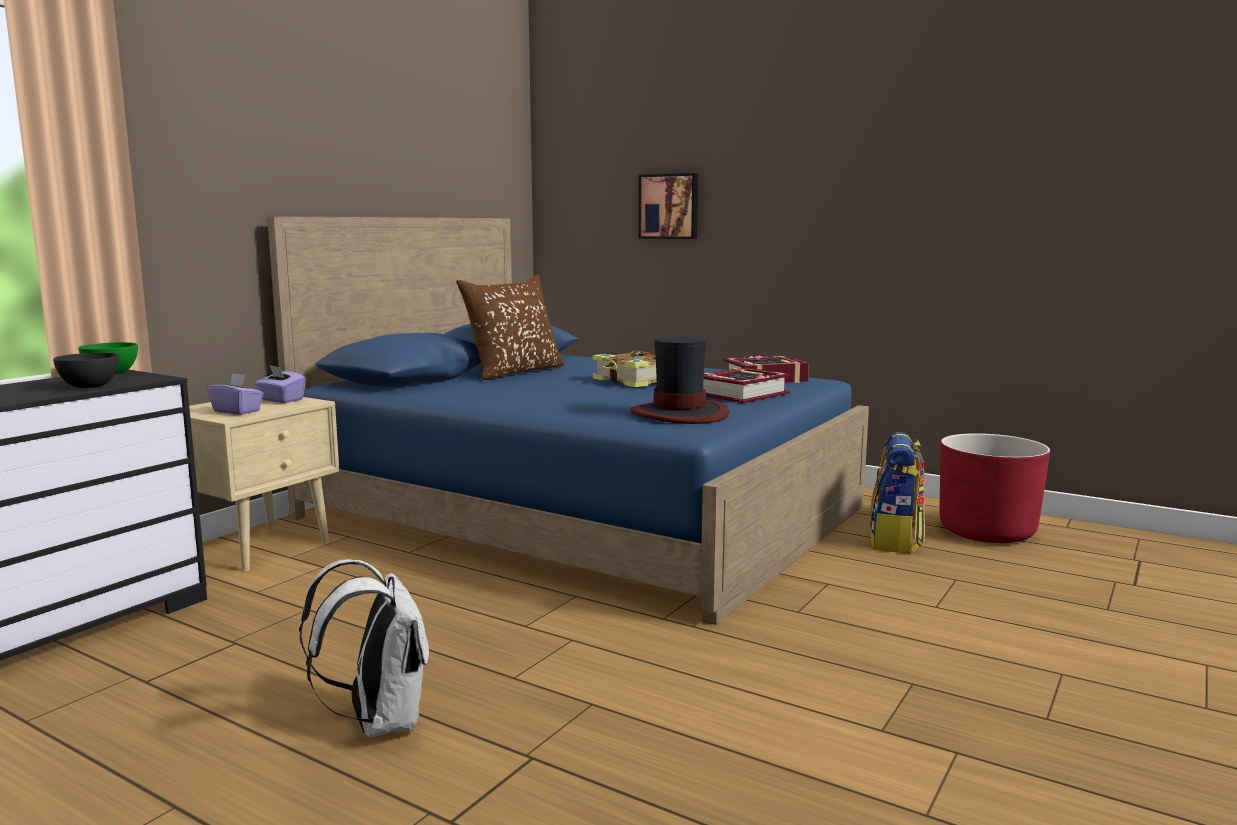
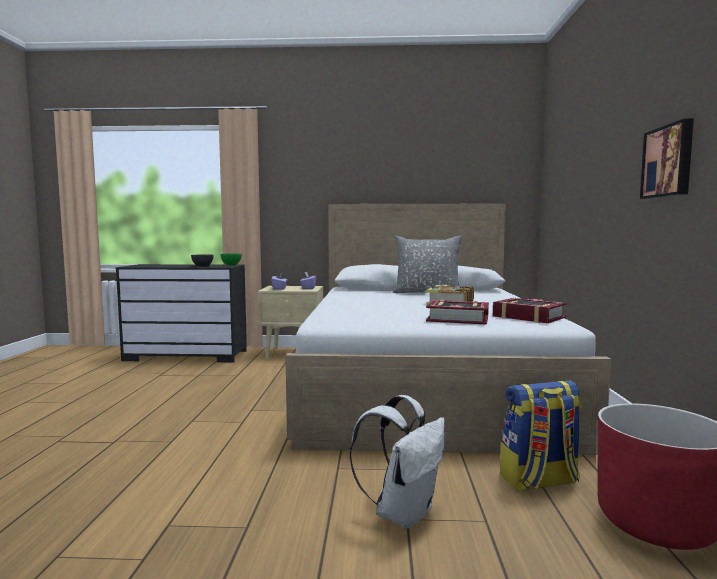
camera: 60 degrees right, 5 degrees down
(379, 722) = (138, 410): white backpack -> white backpack (403, 512)
(514, 372) = (427, 293): brown pillow -> grey pillow
(582, 511) = (425, 385): blue bed -> white bed
(669, 206) = (582, 187): picture -> picture (669, 161)
(679, 414) = (367, 317): hat -> none

